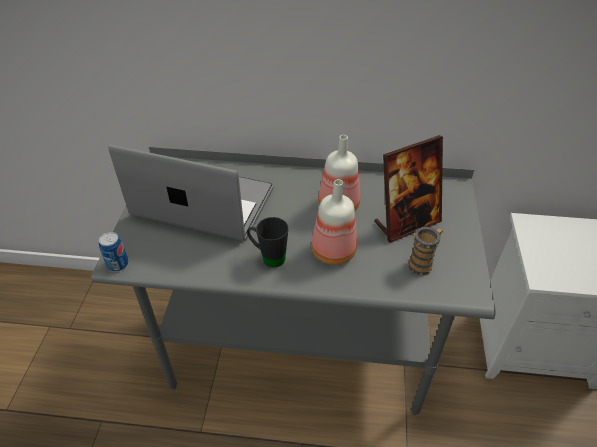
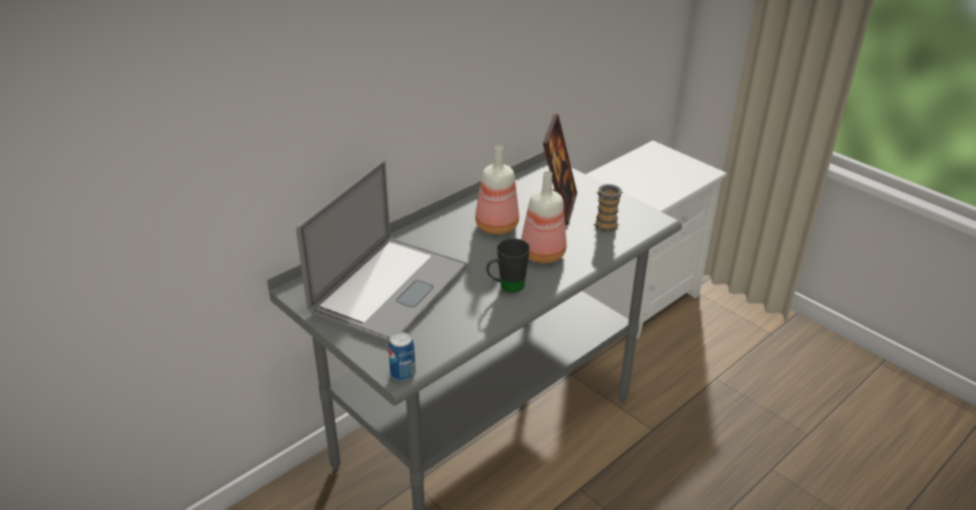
camera: 50 degrees left, 10 degrees down
(204, 202) = (390, 289): laptop -> laptop turned 150 degrees clockwise

